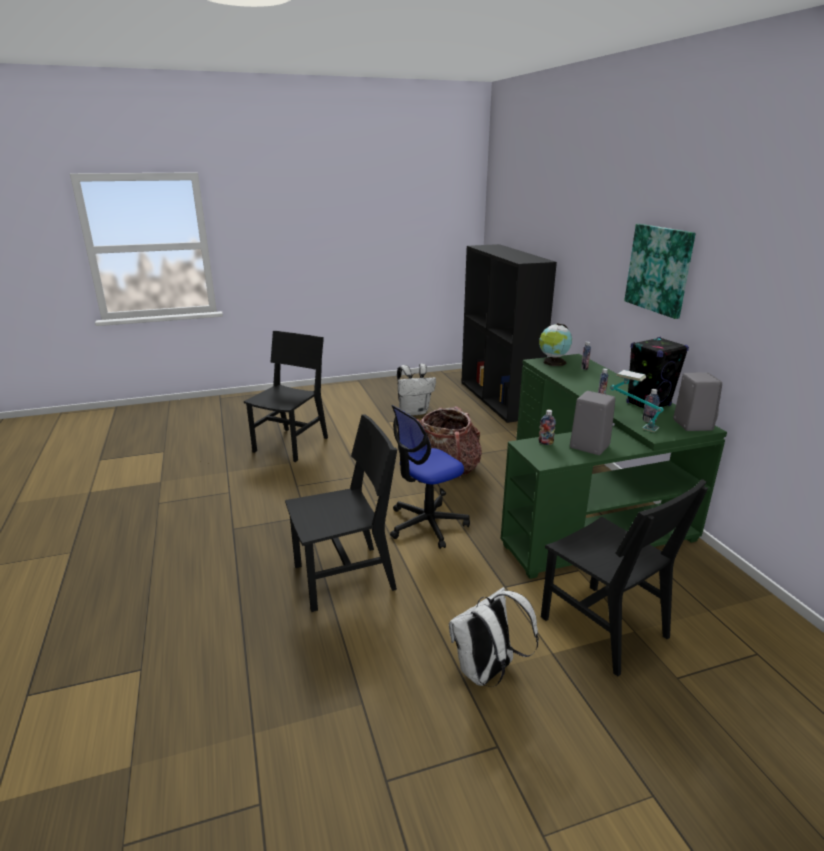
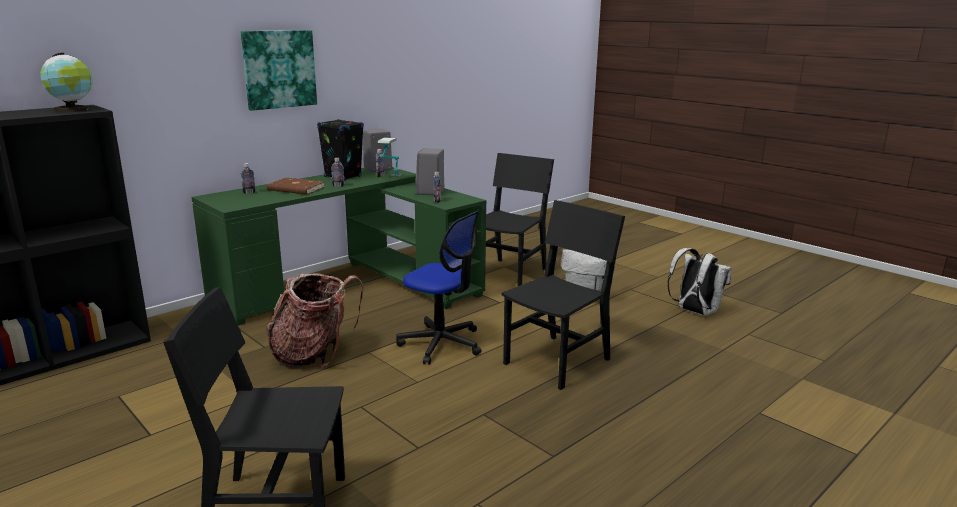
camera: 115 degrees left, 5 degrees down
(344, 577) = (557, 361): black chair -> black chair turned 90 degrees clockwise
(414, 412) = (100, 419): white backpack -> white backpack (695, 312)
(553, 362) = (232, 202): globe -> globe (73, 110)
(593, 382) = (296, 189): none -> brown book

